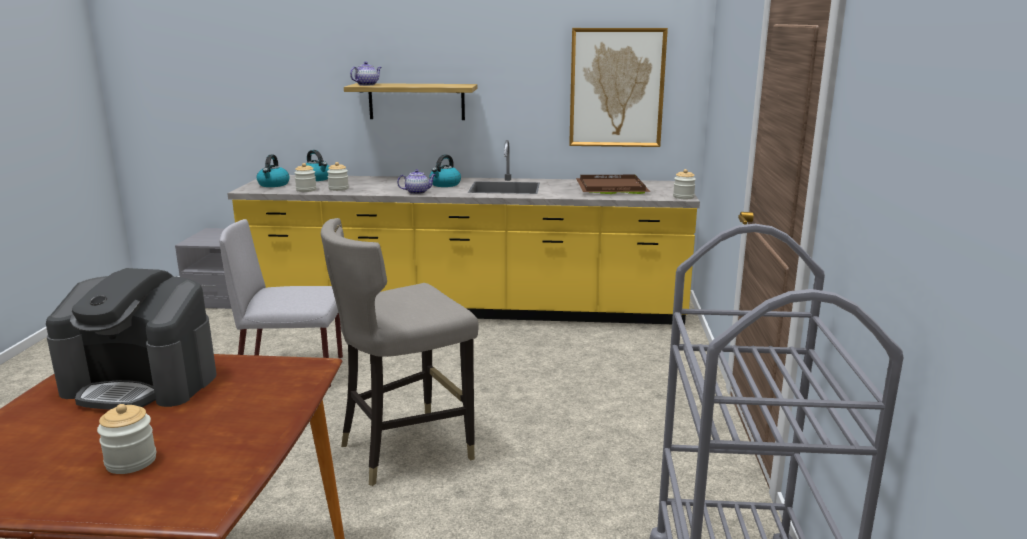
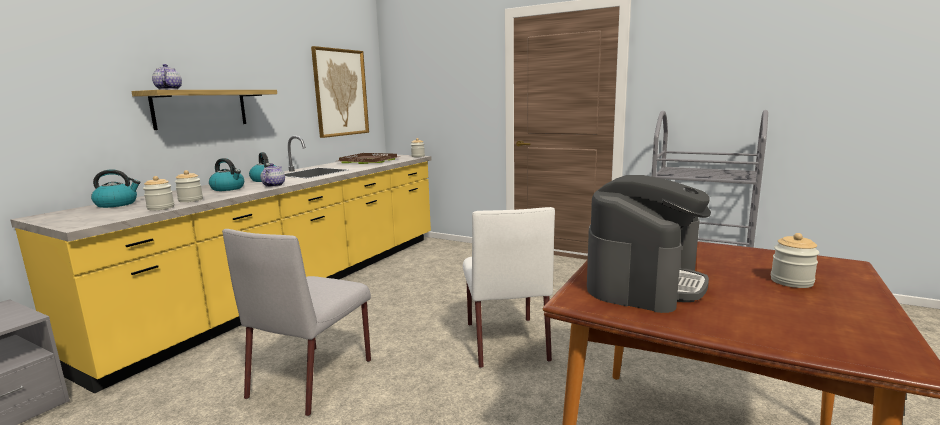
camera: 65 degrees left, 5 degrees down
(273, 184) = (90, 216): kettle -> kettle (228, 188)
(404, 449) = (505, 340): grey stool -> white chair

